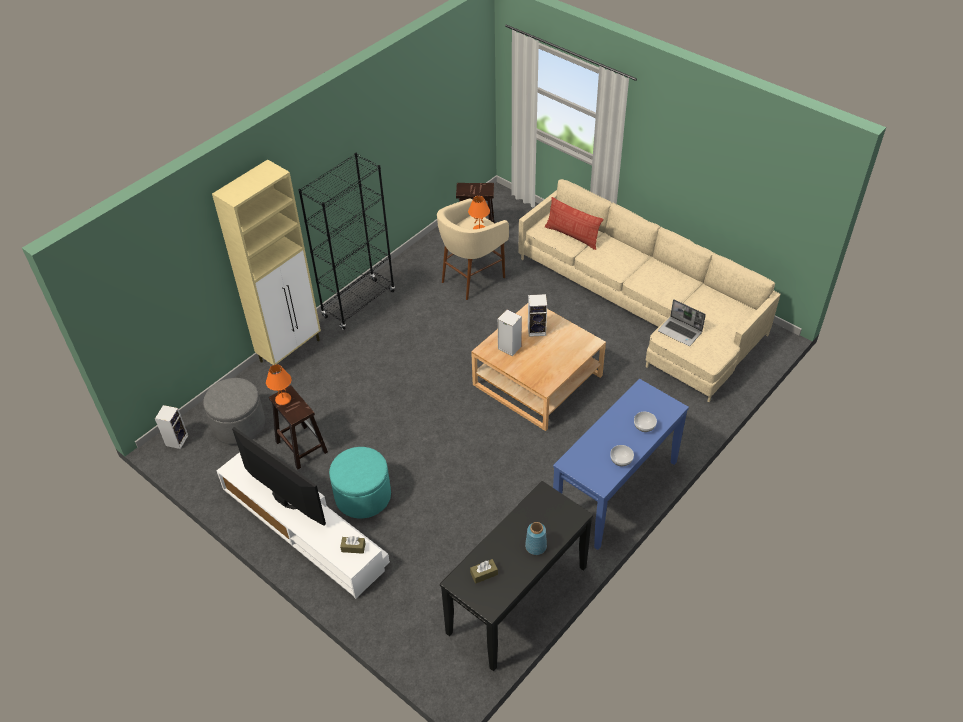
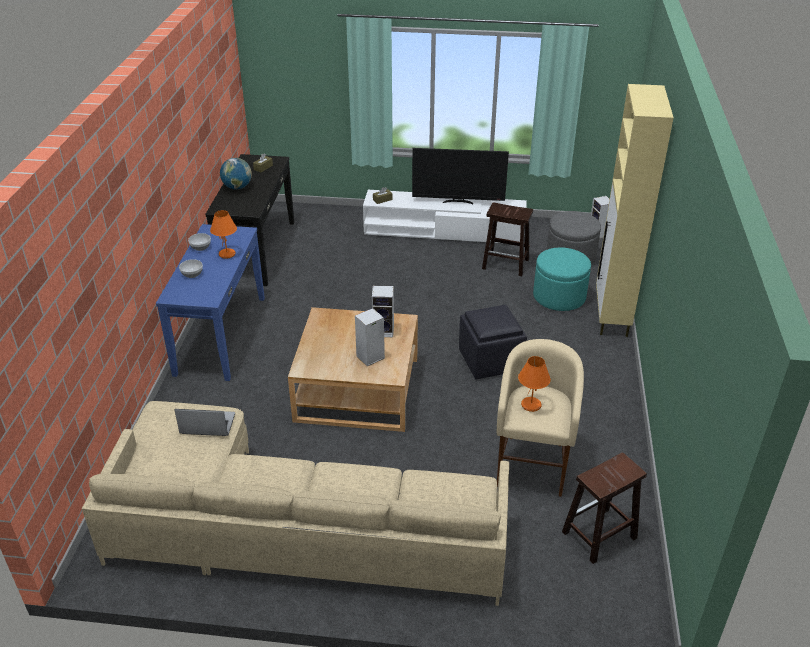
camera: 145 degrees right, 10 degrees down
(283, 399) = (520, 211): orange table lamp -> orange table lamp (227, 254)
(359, 304) = (612, 381): black bookcase -> none
(363, 496) = (423, 257): turquoise ottoman -> turquoise ottoman (559, 297)
(420, 357) = (491, 361): none -> black ottoman
(535, 546) = (237, 187): blue vase -> globe
(572, 236) = (427, 494): pillow -> none

